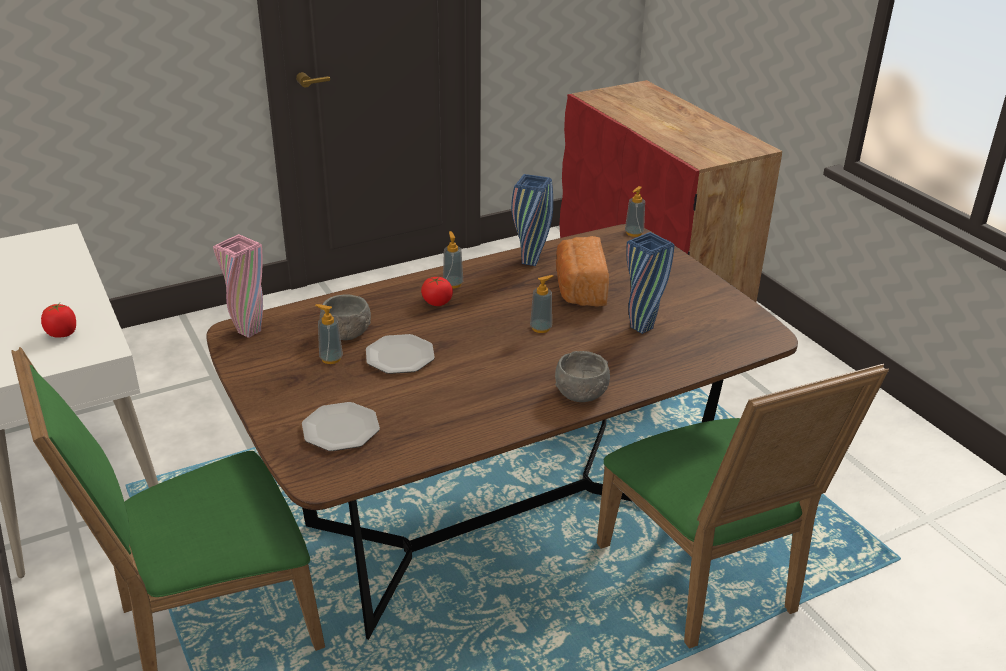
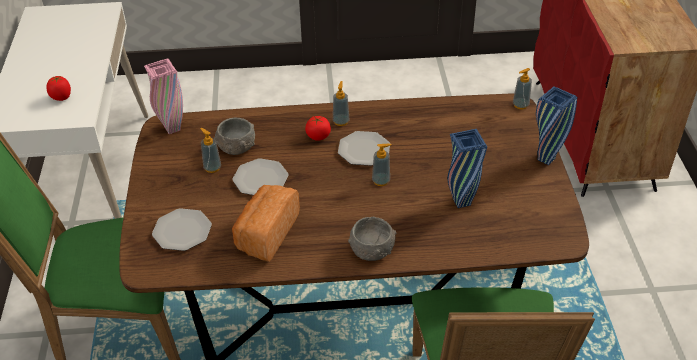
camera: 25 degrees right, 10 degrees up
(500, 305) = (364, 150): none -> plate
(530, 261) = (415, 114): blue vase -> blue vase (546, 159)
(579, 289) = (436, 151): bread -> bread (266, 234)

